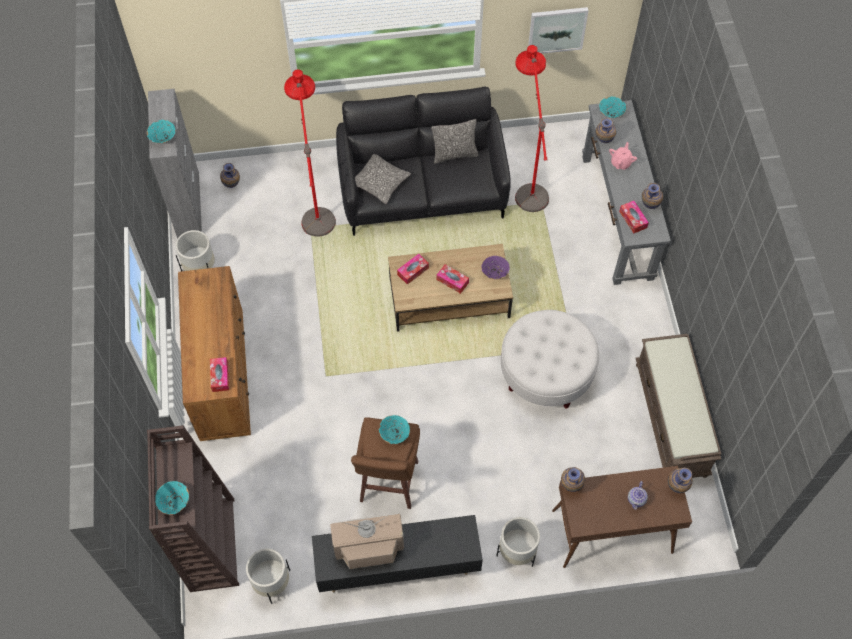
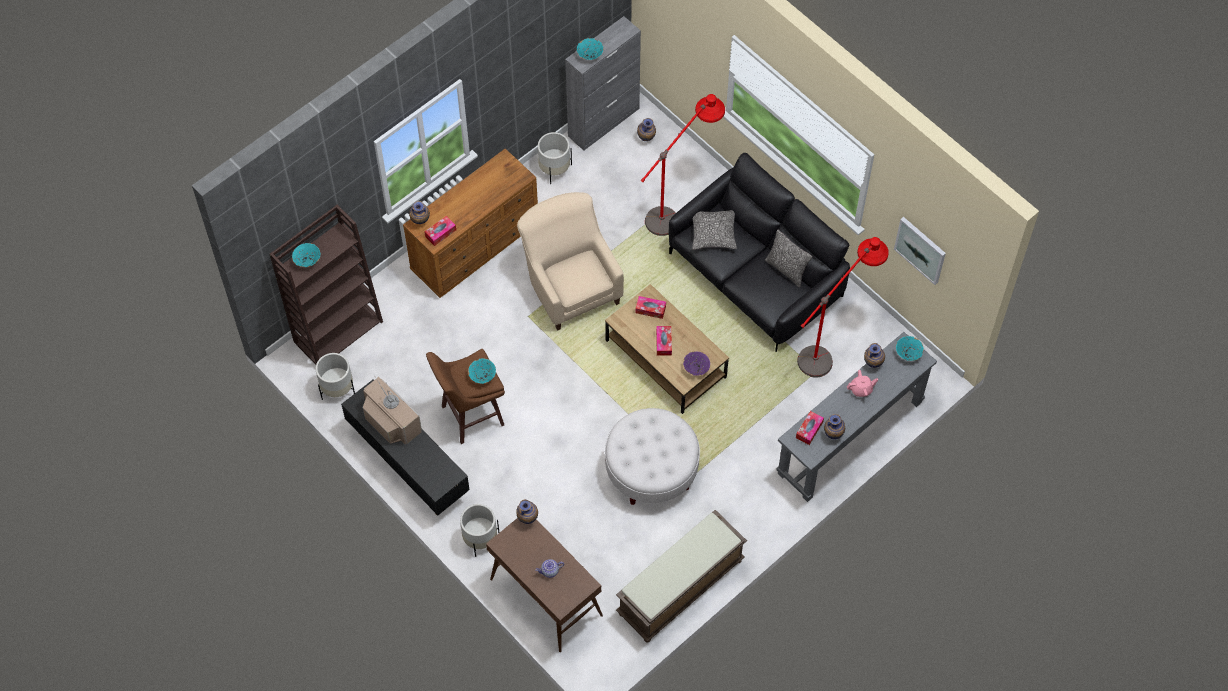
camera: 55 degrees right, 0 degrees up
(322, 325) = (570, 285): none -> beige armchair
(676, 487) = (581, 594): vase -> vase (420, 222)

